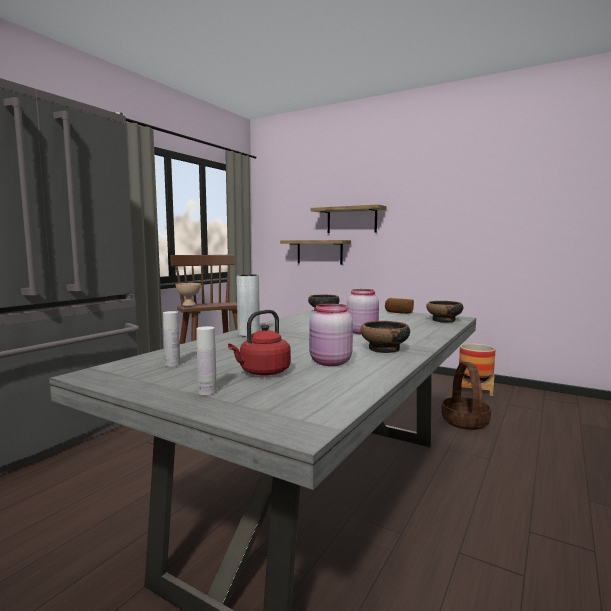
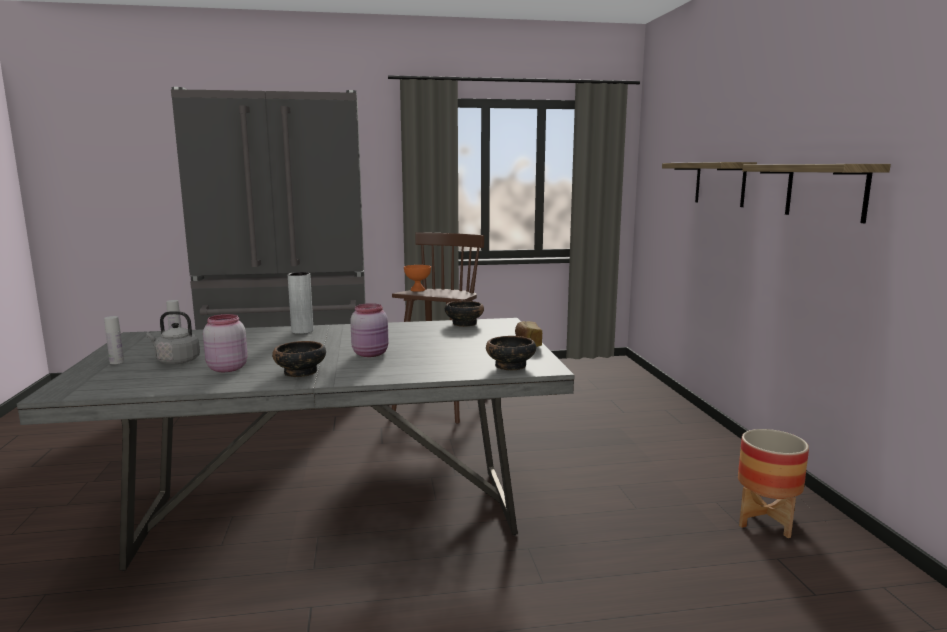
camera: 50 degrees right, 5 degrees up
(189, 305) = (417, 290): beige bowl -> orange bowl
(262, 372) = (176, 361): red kettle -> grey kettle
(319, 252) = (686, 231): shelf -> shelf (825, 191)
(464, 421) = (634, 539): basket -> none

